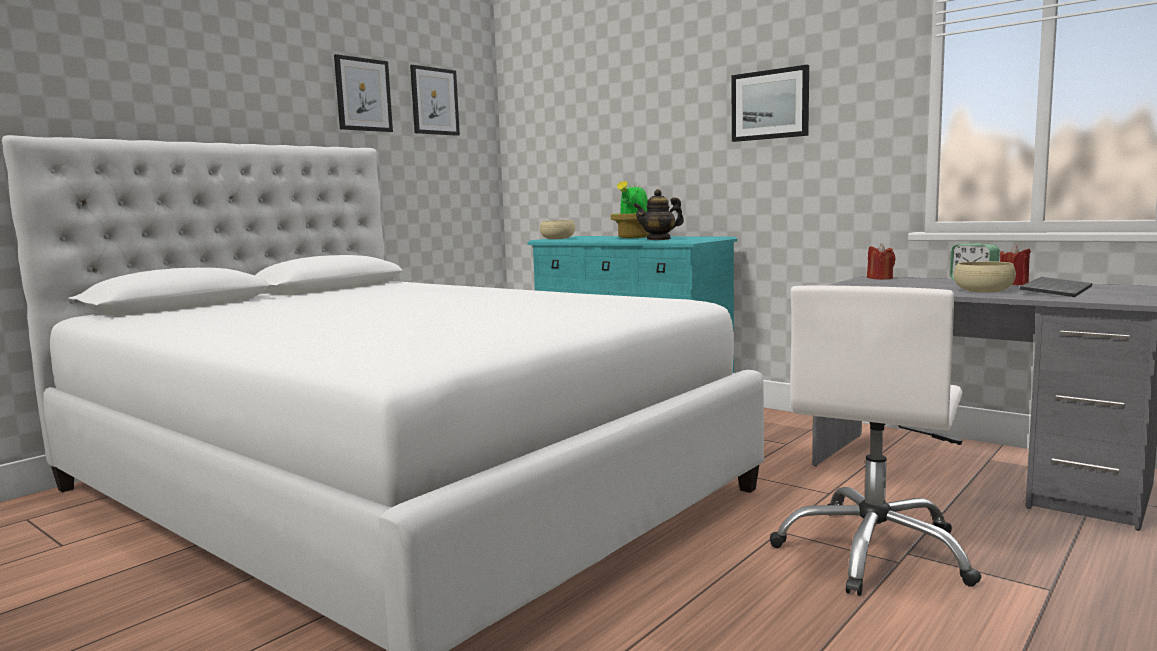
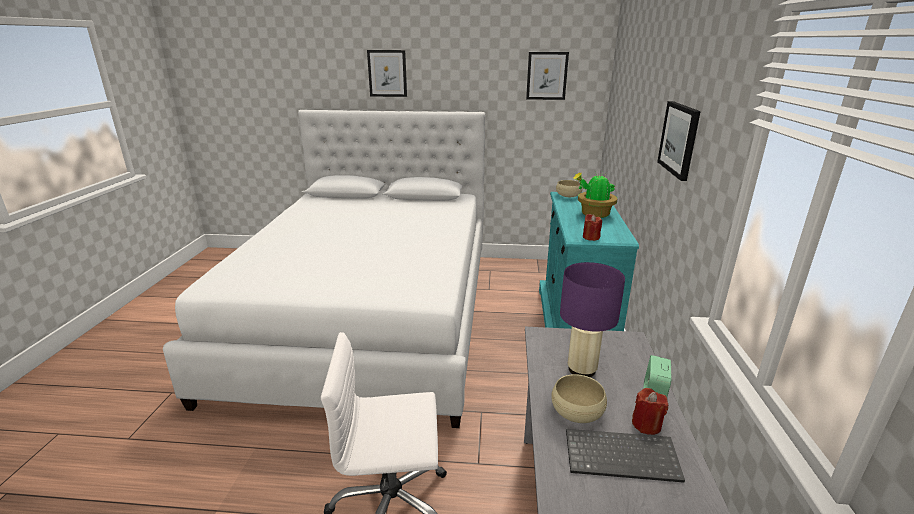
camera: 55 degrees right, 15 degrees up
(363, 94) = (488, 75): picture -> picture (387, 73)
(659, 239) = (578, 226): teapot -> none
(880, 278) = (627, 343): red candle -> red candle (591, 237)
(913, 286) = (581, 369): none -> purple table lamp

